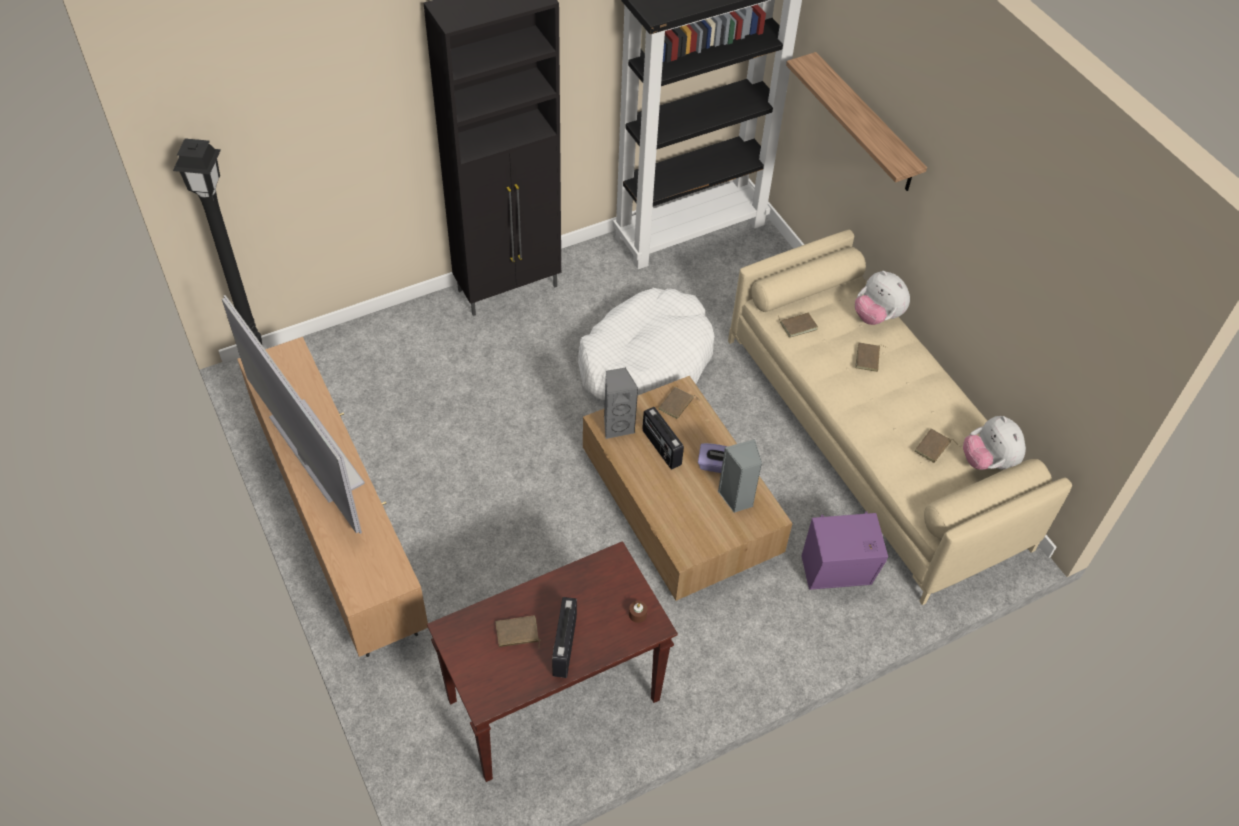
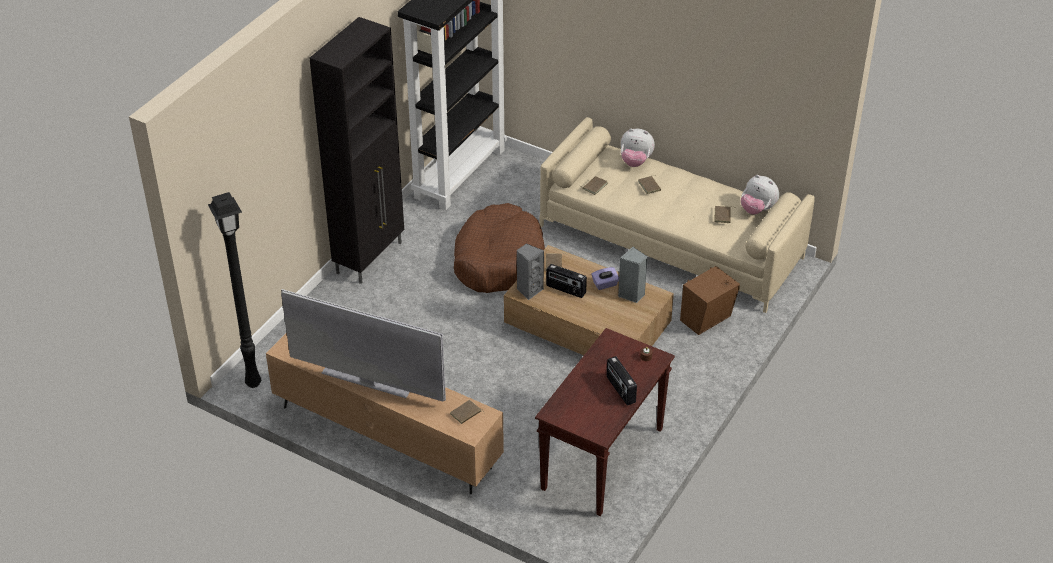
camera: 30 degrees left, 10 degrees down
(517, 634) = (589, 397): brown book -> brown book (466, 413)
(646, 360) = (497, 259): white dog bed -> brown dog bed
(838, 573) = (707, 319): purple speaker -> brown speaker
(865, 124) = (578, 41): shelf -> none

